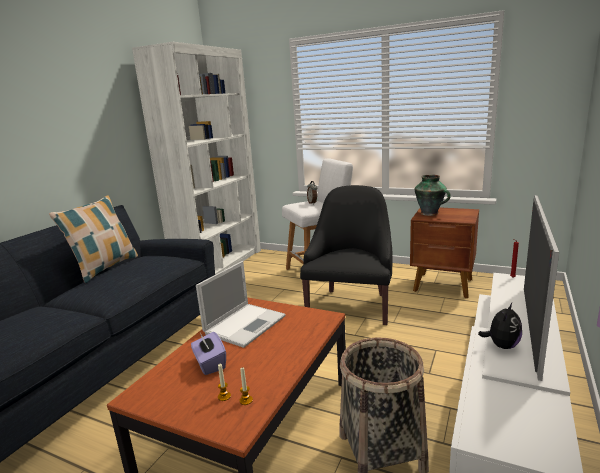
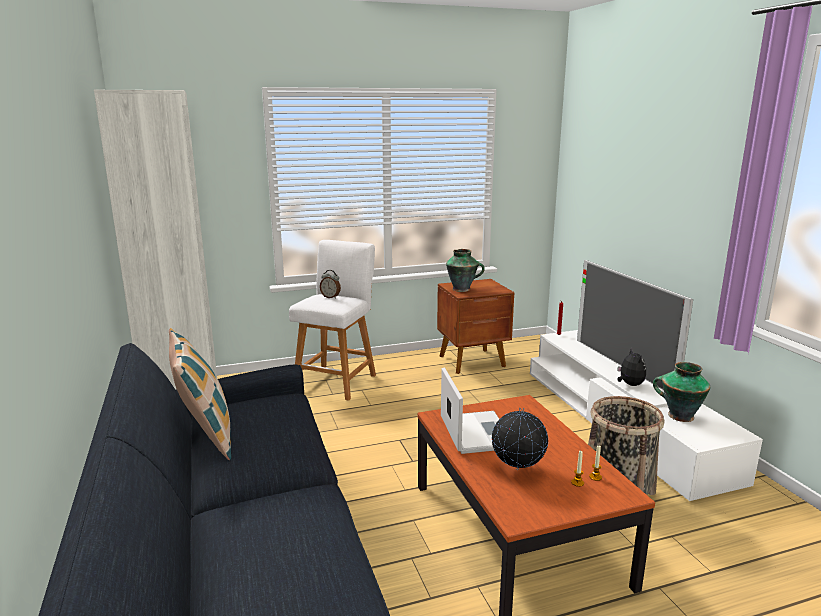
camera: 45 degrees left, 0 degrees up
(210, 364) = (518, 470): purple tissue box -> globe
(351, 305) = (425, 403): black armchair -> none
(507, 400) = (679, 416): none -> vase

